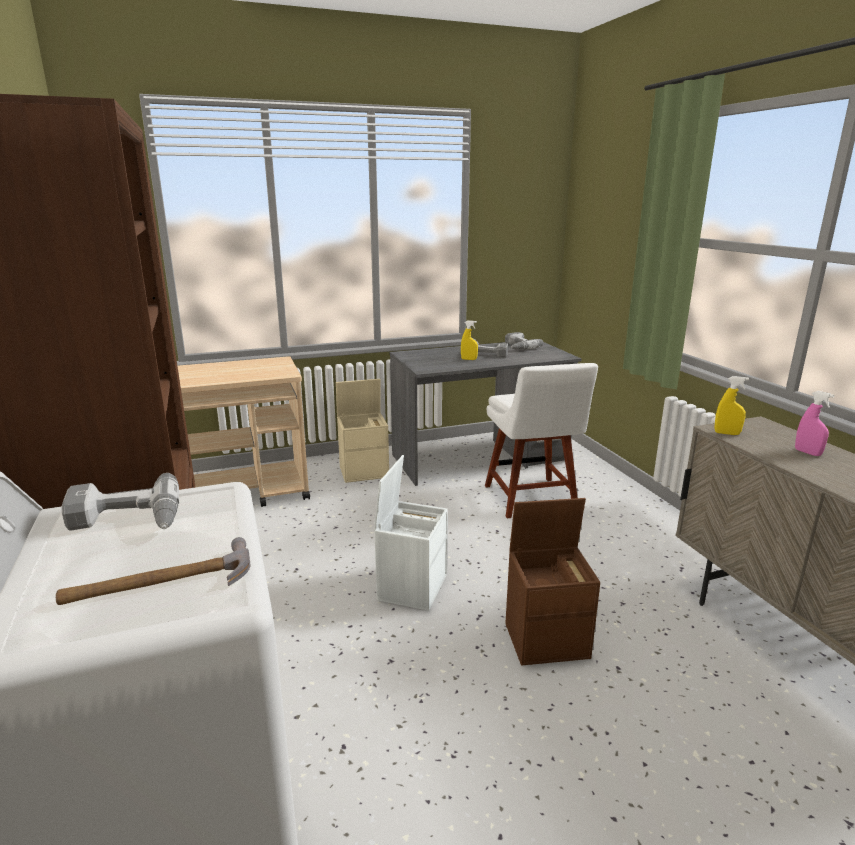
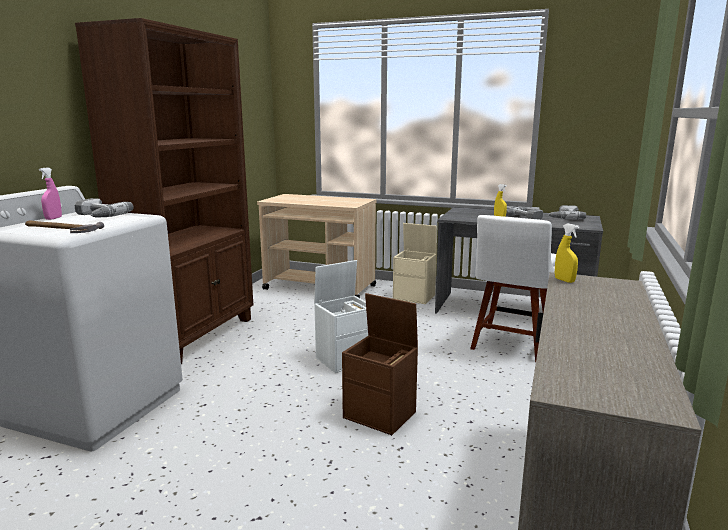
camera: 40 degrees right, 5 degrees down
(807, 452) = (603, 304): pink spray bottle -> pink spray bottle (53, 218)

